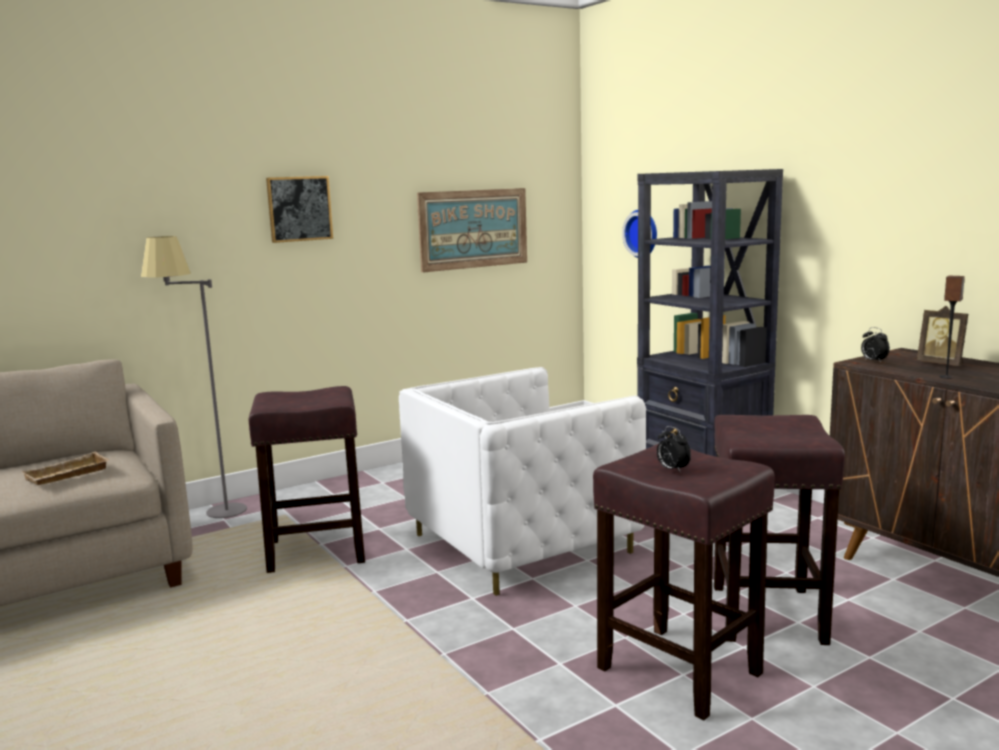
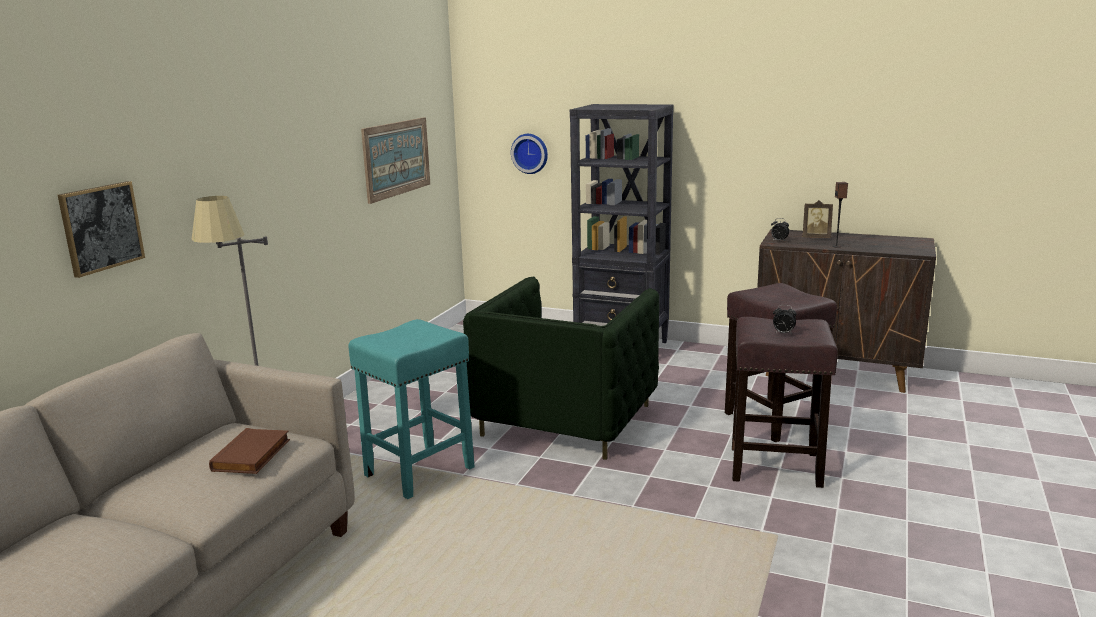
camera: 35 degrees left, 5 degrees up
(67, 475) = (253, 455): beige tray -> brown book
(299, 208) = (286, 154): picture -> picture (101, 227)
(314, 552) = (418, 472): brown stool -> turquoise stool
(521, 543) = (566, 420): white armchair -> green armchair

